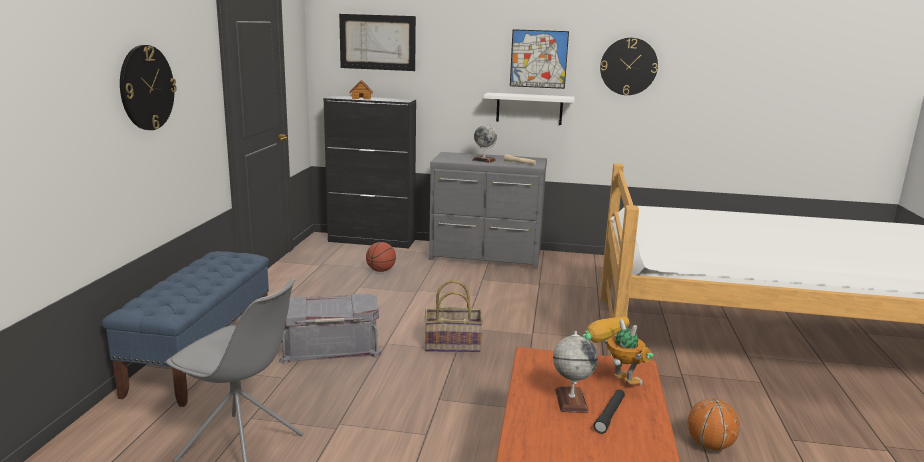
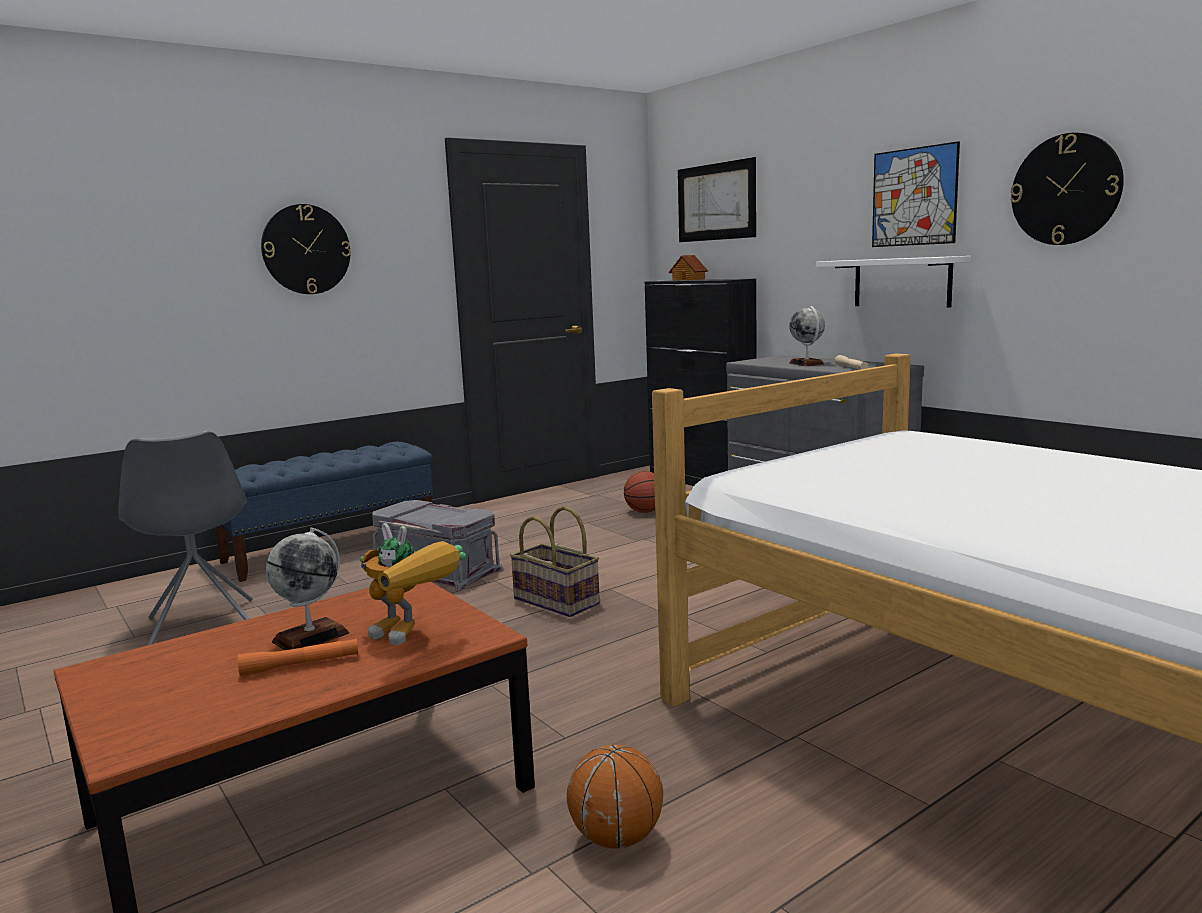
camera: 45 degrees right, 5 degrees down
(609, 415) = (300, 665): black flashlight -> orange flashlight
(613, 379) = (414, 636): toy robot -> toy robot turned 120 degrees clockwise

